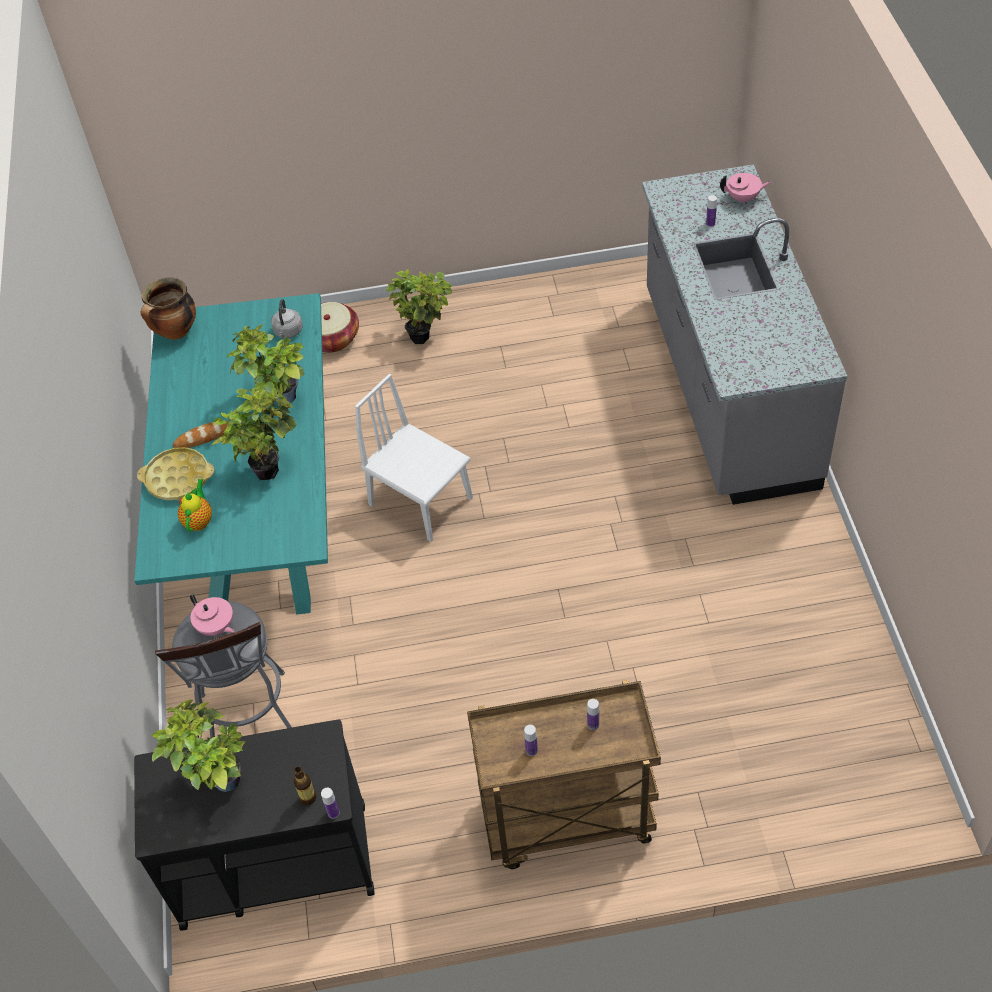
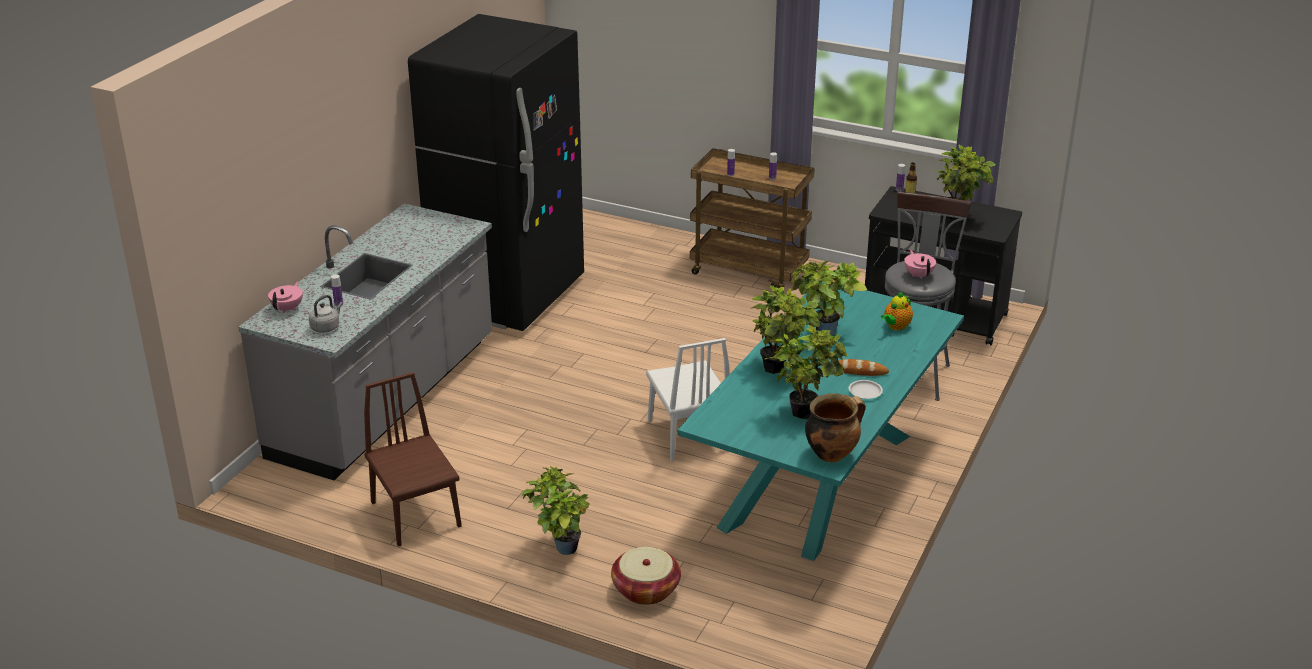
camera: 150 degrees left, 20 degrees down
(177, 478) = (896, 355): yellow tray -> none
(183, 413) = (865, 392): none -> white plate
(225, 365) = (805, 410): none -> potted plant
(288, 332) = (732, 411): grey kettle -> grey kettle (326, 327)
(563, 304) = (416, 514): none -> brown chair
(743, 198) = (288, 308): pink teapot -> pink teapot turned 75 degrees clockwise
(790, 591) = (509, 295): none -> black fridge

